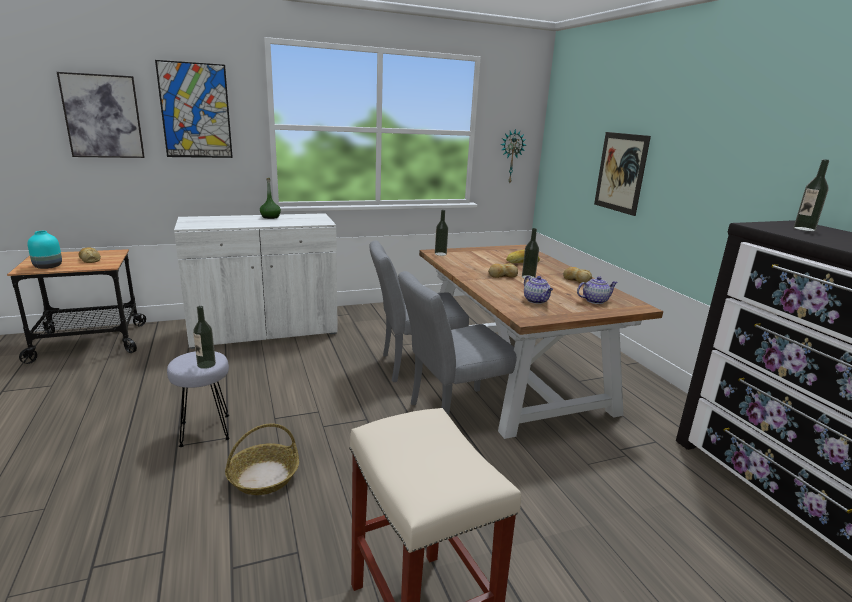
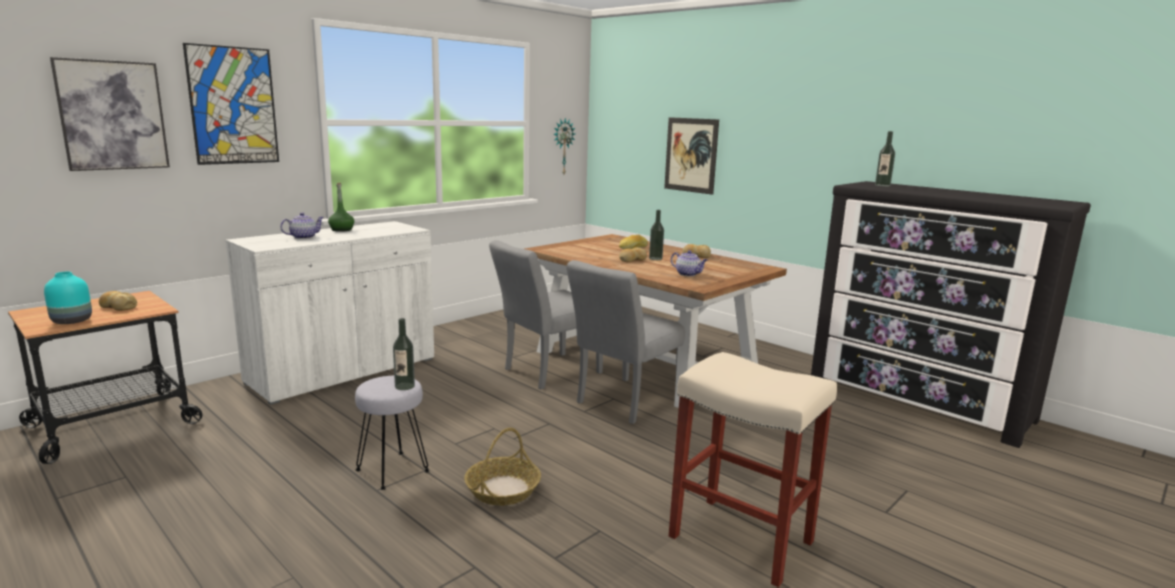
camera: 25 degrees left, 5 degrees down
(440, 254) = (549, 249): bottle -> none
(594, 300) = (730, 268): teapot -> teapot (303, 237)

